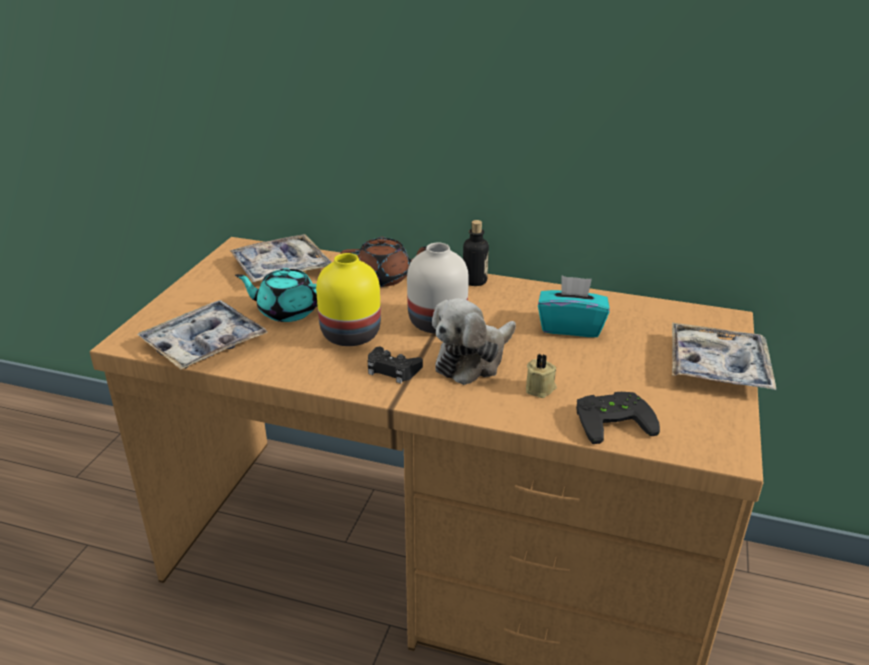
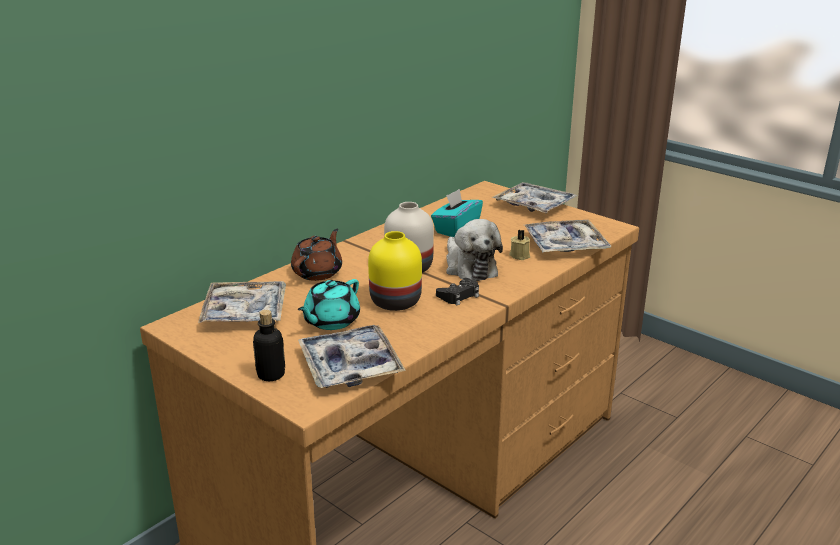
camera: 65 degrees left, 5 degrees down
(474, 281) = (361, 242): bottle -> bottle (271, 374)
(612, 419) = (565, 245): black game controller -> tray

